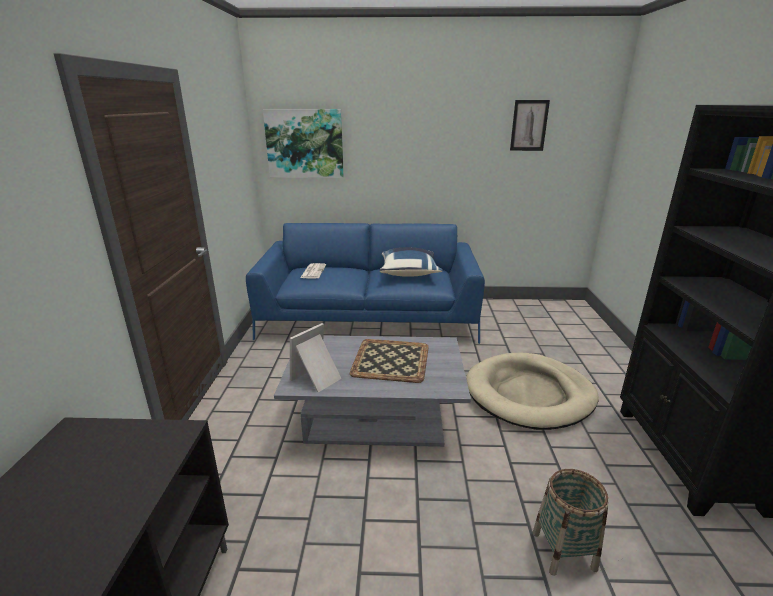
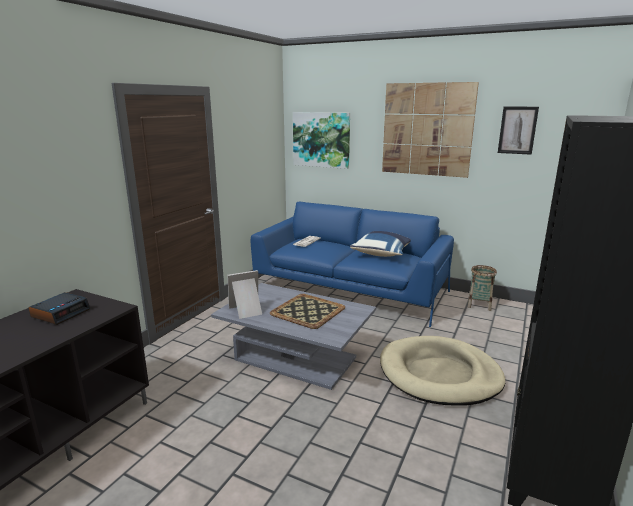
camera: 25 degrees right, 5 degrees down
(79, 473) = (61, 313): none -> alarm clock
(434, 127) = (427, 130): none -> picture
(563, 551) = (362, 482): basket -> basket (479, 305)

